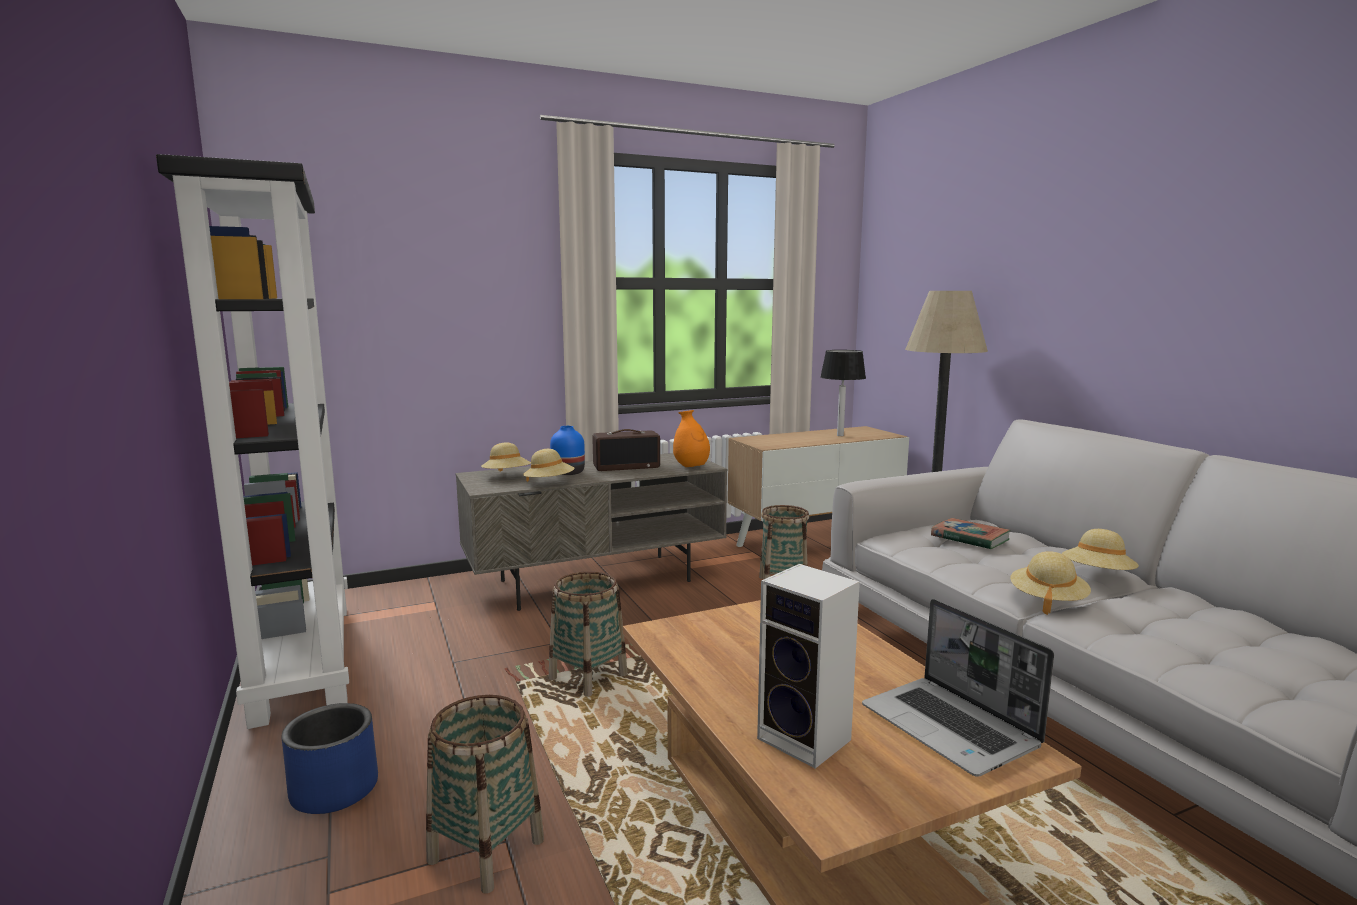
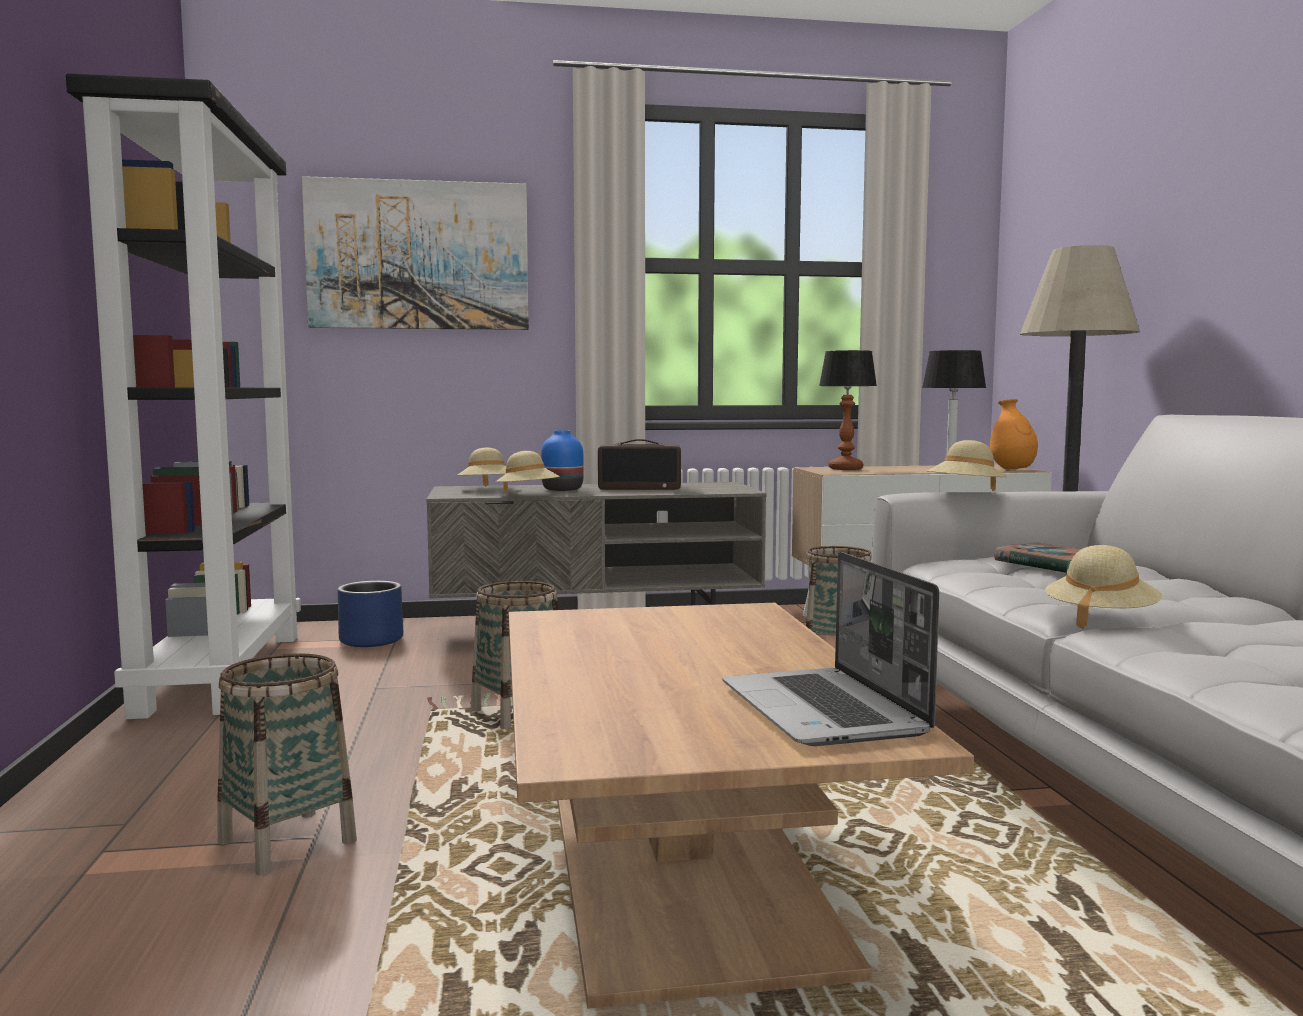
camera: 15 degrees right, 5 degrees down
(335, 790) = (172, 774): blue planter -> blue planter (372, 640)
(427, 277) = (418, 256): none -> picture
(691, 467) = (720, 490): orange vase -> orange vase (1012, 469)
(769, 439) = (846, 468): none -> table lamp
(808, 740) = (620, 702): speaker -> none
(1097, 575) = (1210, 603): beige hat -> beige hat (965, 493)

